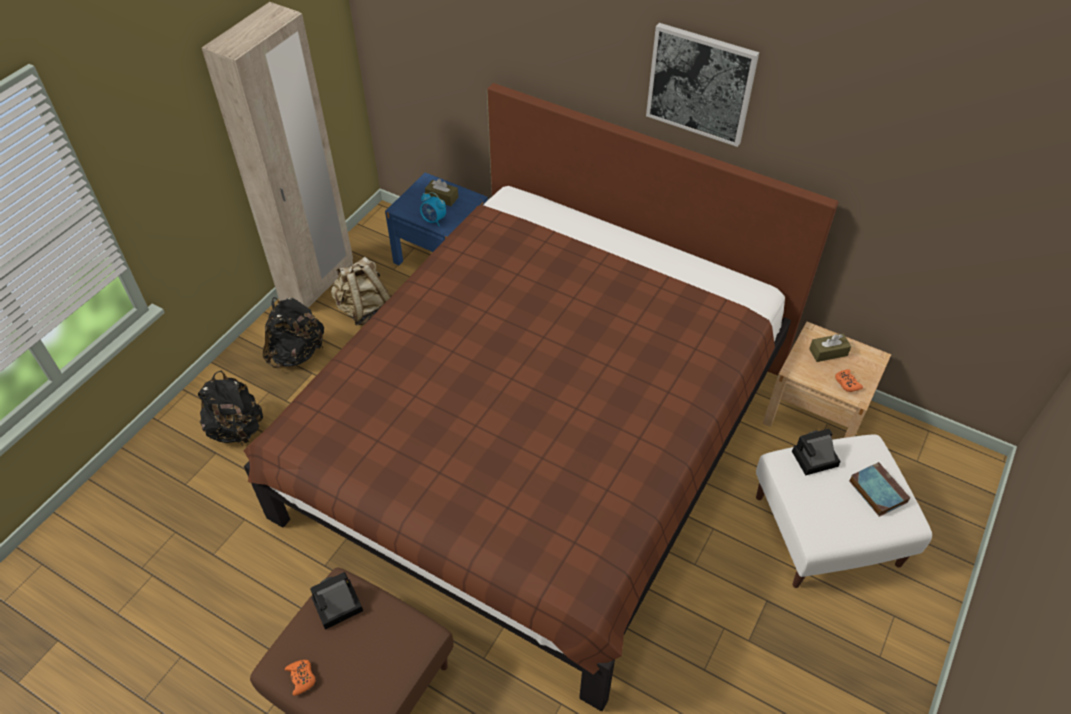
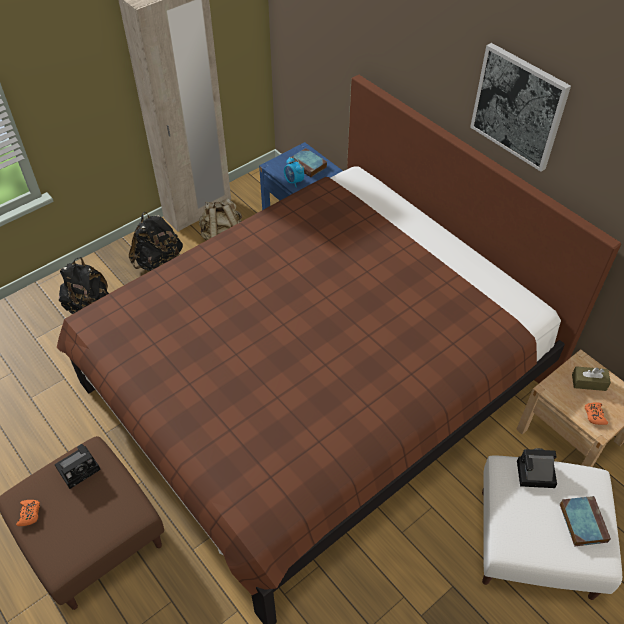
camera: 20 degrees right, 0 degrees up
(336, 607) = (80, 467): camera -> camera turned 150 degrees clockwise
(442, 197) = (308, 165): brown tissue box -> book

